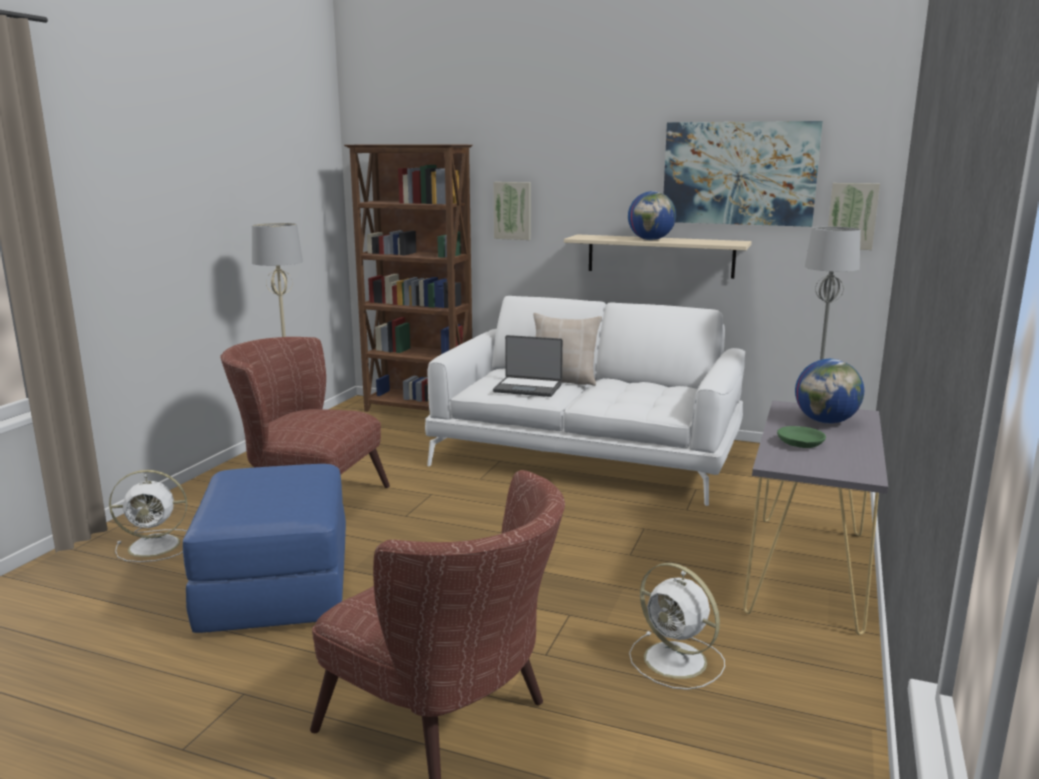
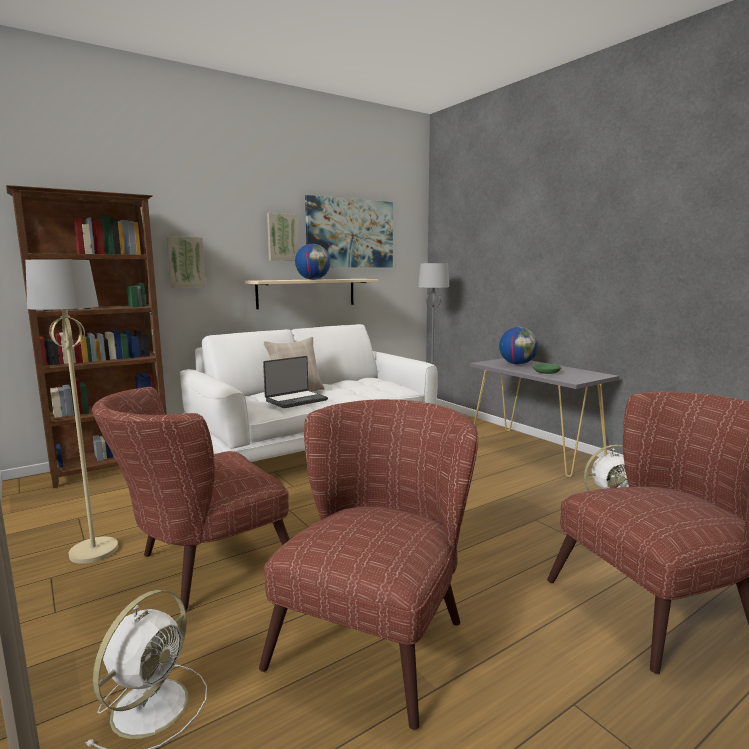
camera: 55 degrees left, 5 degrees down
(277, 589) = (378, 632): blue ottoman -> brown armchair
(852, 216) = (408, 260): picture -> picture (282, 237)

